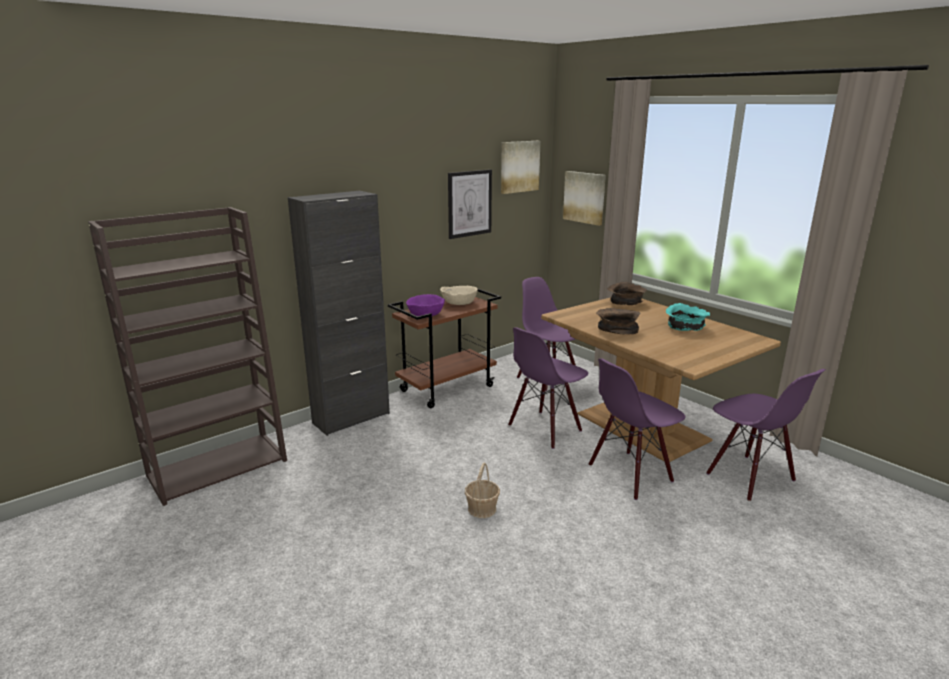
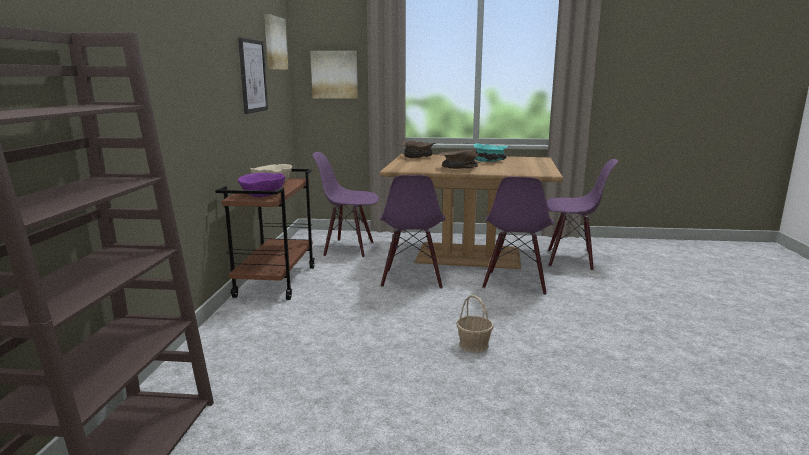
camera: 45 degrees left, 5 degrees down
(351, 418) = (218, 337): black cabinet -> none

